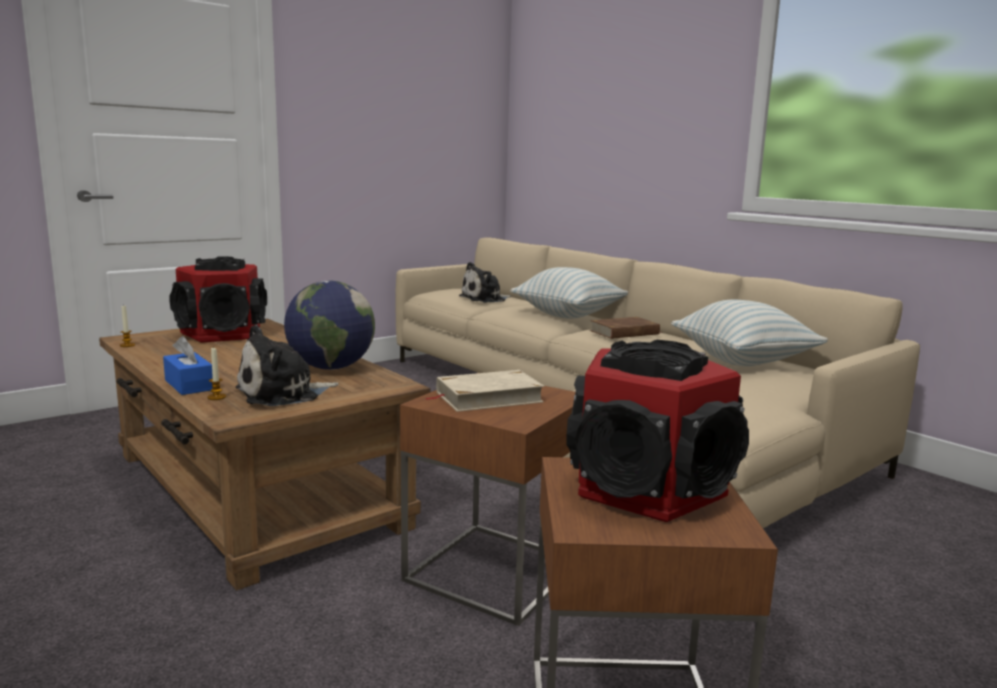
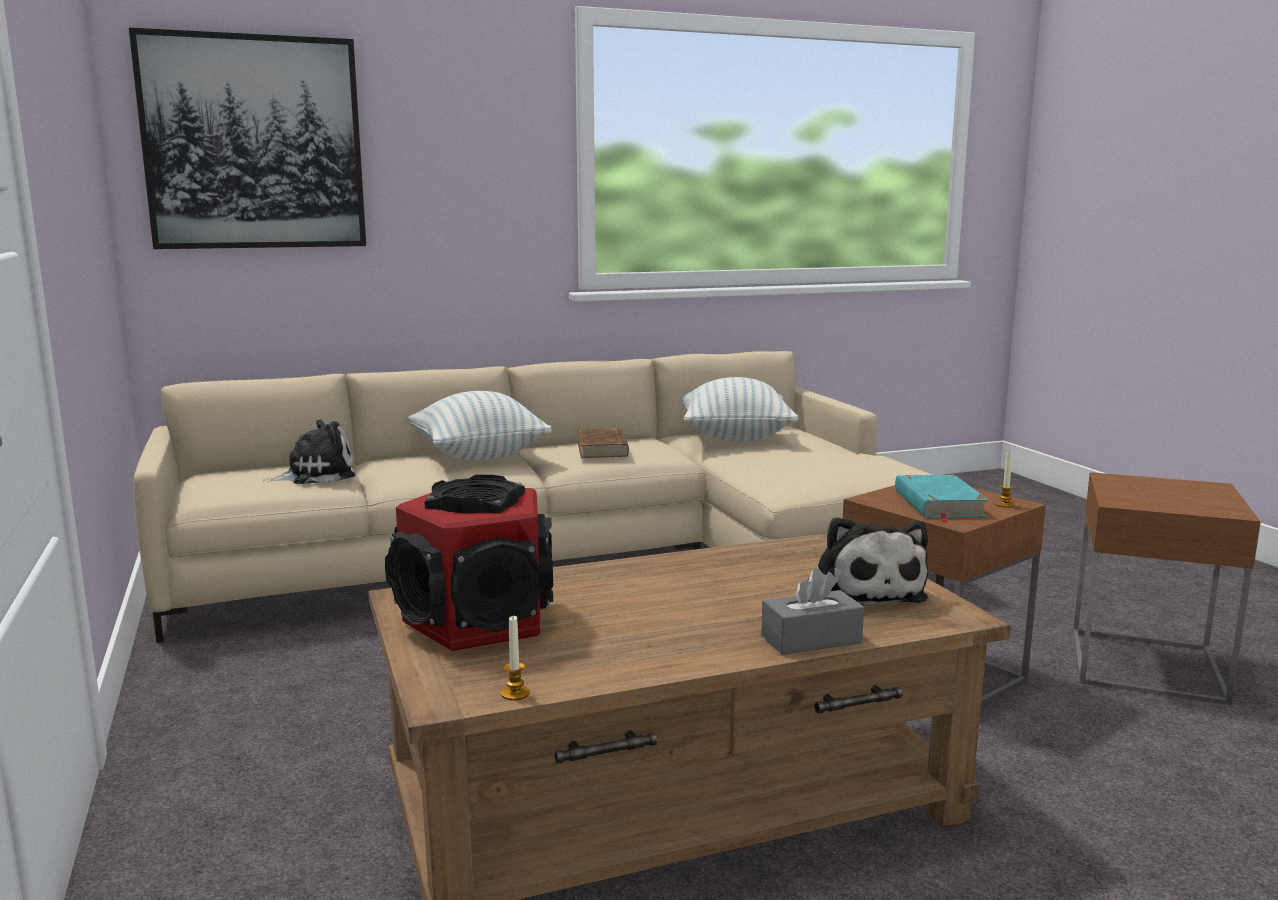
camera: 70 degrees left, 0 degrees up
(189, 385) = (811, 639): blue tissue box -> grey tissue box
(216, 397) = (875, 623): candle -> candle (1004, 505)
(331, 368) = (744, 564): globe -> none
(485, 299) = (315, 475): plush toy -> plush toy turned 105 degrees counterclockwise
(488, 397) = (938, 503): beige book -> turquoise book
(563, 96) = (254, 143): none -> picture
(649, 488) = (1152, 491): speaker -> none

